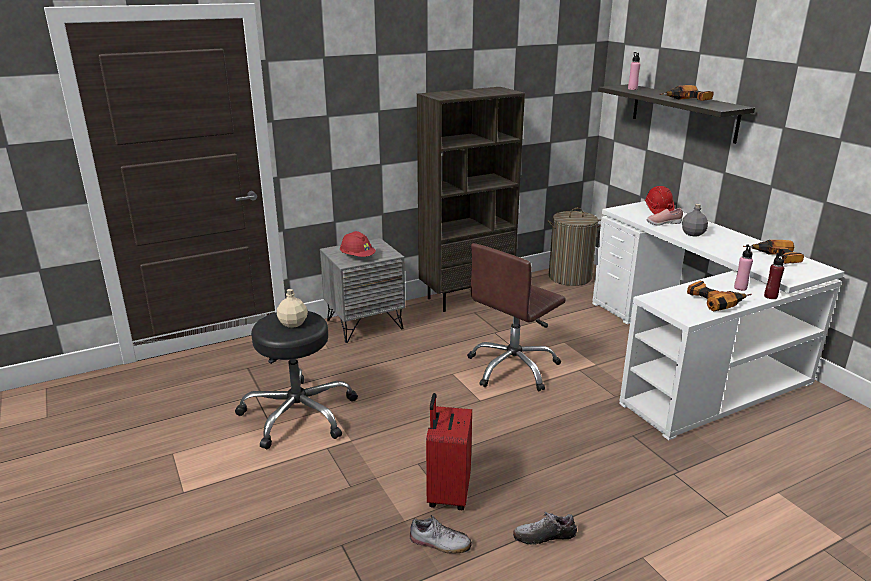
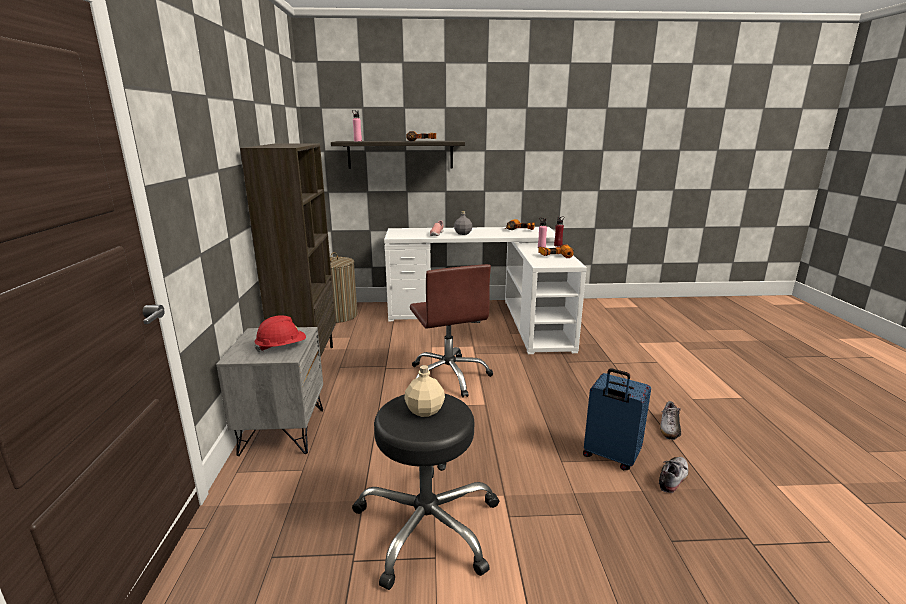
camera: 65 degrees left, 5 degrees down
(447, 494) = (610, 457): red suitcase -> blue suitcase
(658, 211) = (411, 231): red hard hat -> none

